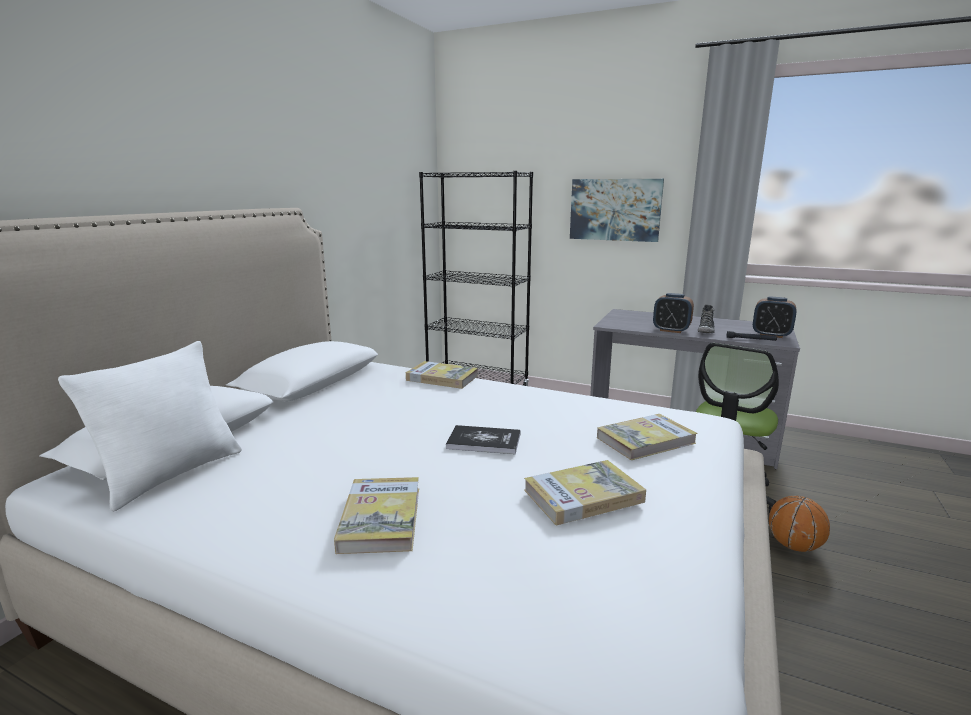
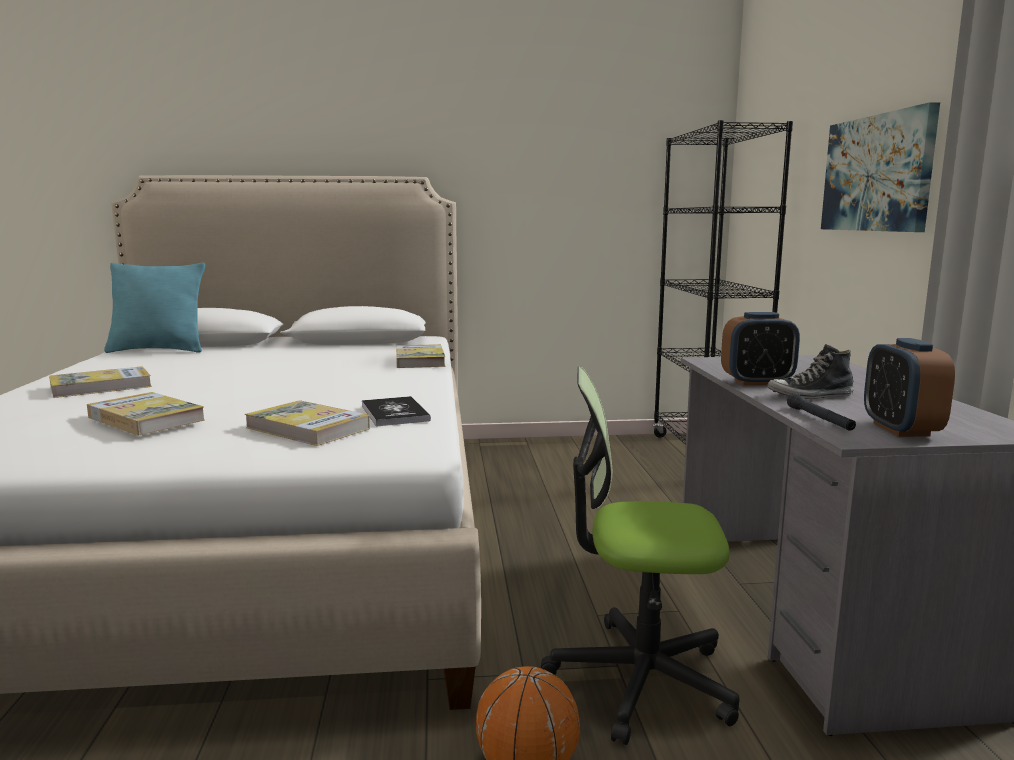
camera: 60 degrees right, 5 degrees down
(172, 474) = (159, 350): white pillow -> turquoise pillow
(484, 441) = (259, 387): book -> book (395, 413)
(671, 330) = (757, 382): alarm clock -> alarm clock turned 90 degrees counterclockwise

